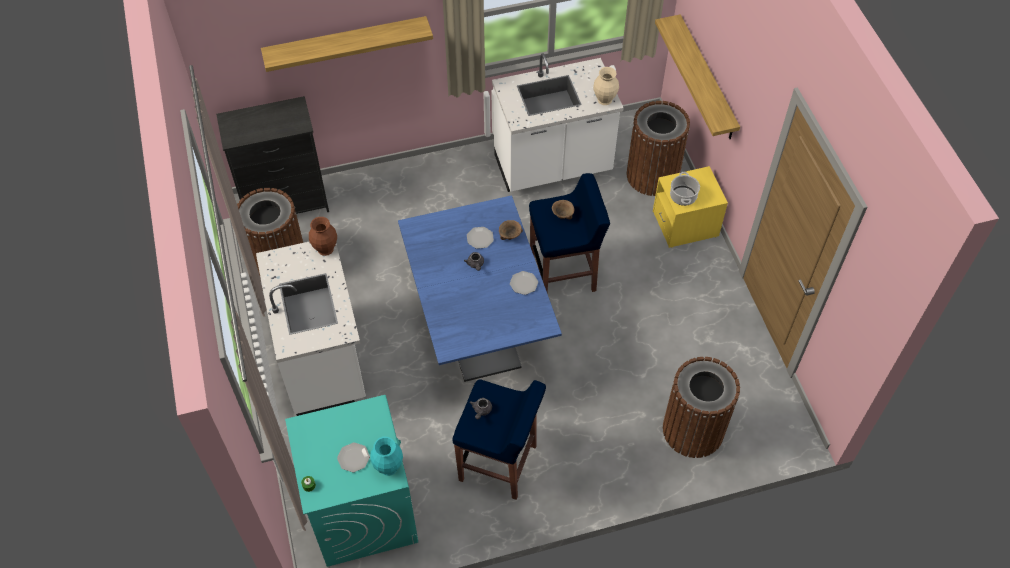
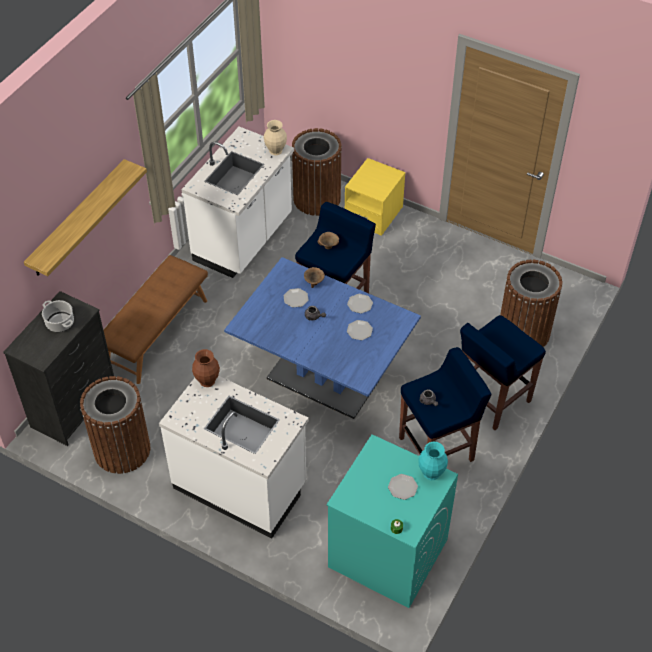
camera: 45 degrees left, 5 degrees down
(403, 192) = (156, 333): none -> brown bench
(496, 305) = (359, 330): none -> plate
(593, 463) = (491, 400): none -> blue stool
(683, 196) = (374, 187): cooking pot -> cooking pot (59, 322)
(707, 79) = (333, 91): shelf -> none

